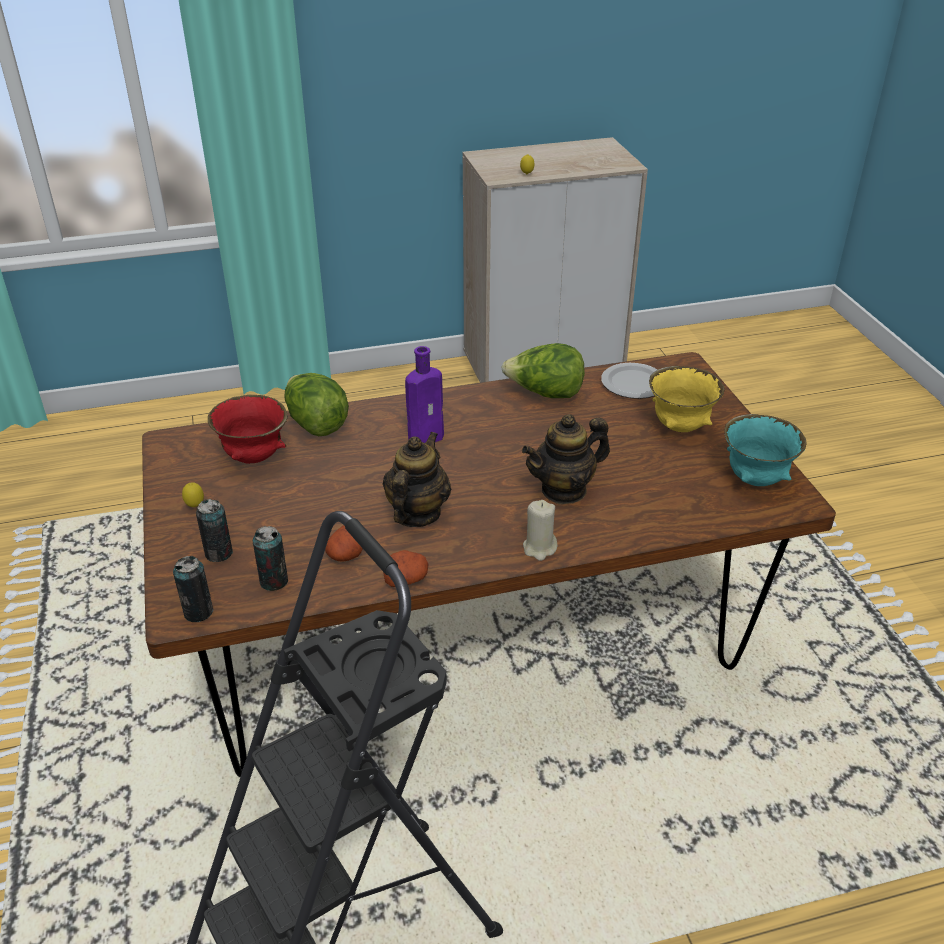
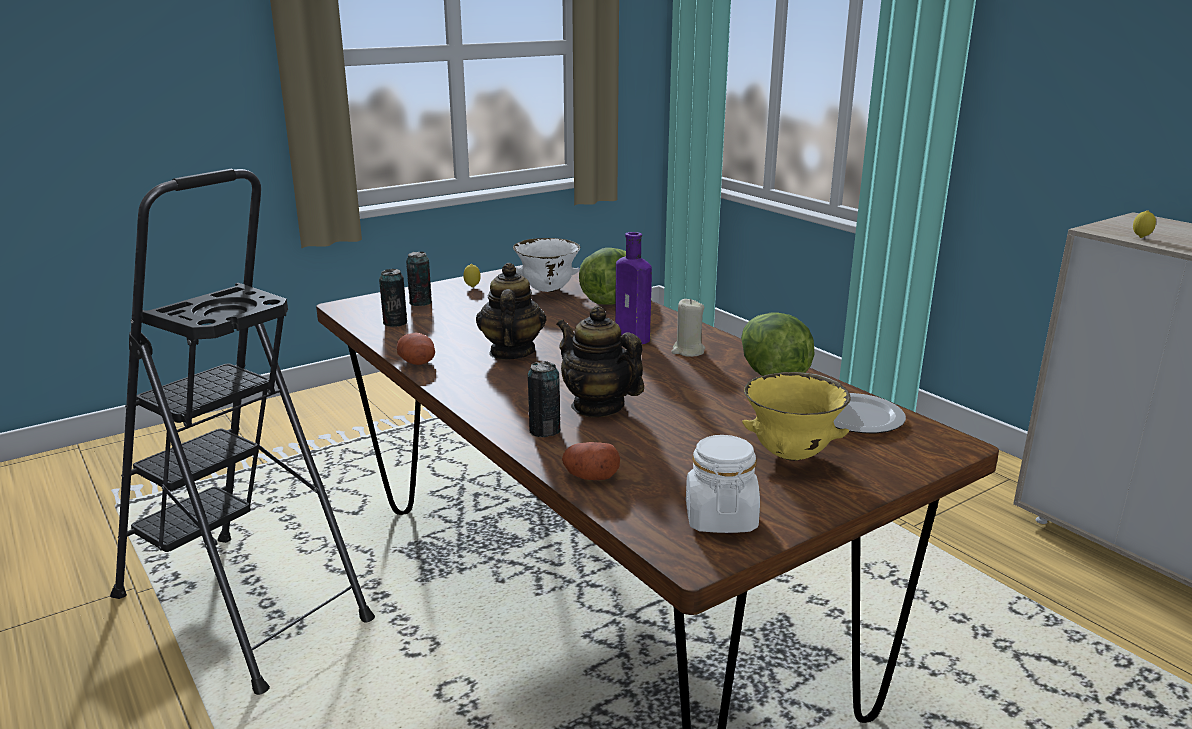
camera: 70 degrees right, 15 degrees down
(198, 612) = (352, 309): can -> can (545, 431)
(254, 458) = (547, 291): red bowl -> white bowl
(346, 554) = (440, 338): potato -> potato (590, 476)
(416, 514) = (511, 352): teapot -> teapot turned 90 degrees counterclockwise
(539, 548) = (491, 407): beige candle -> beige candle (688, 351)
(755, 479) = (720, 518): turquoise bowl -> white jar

